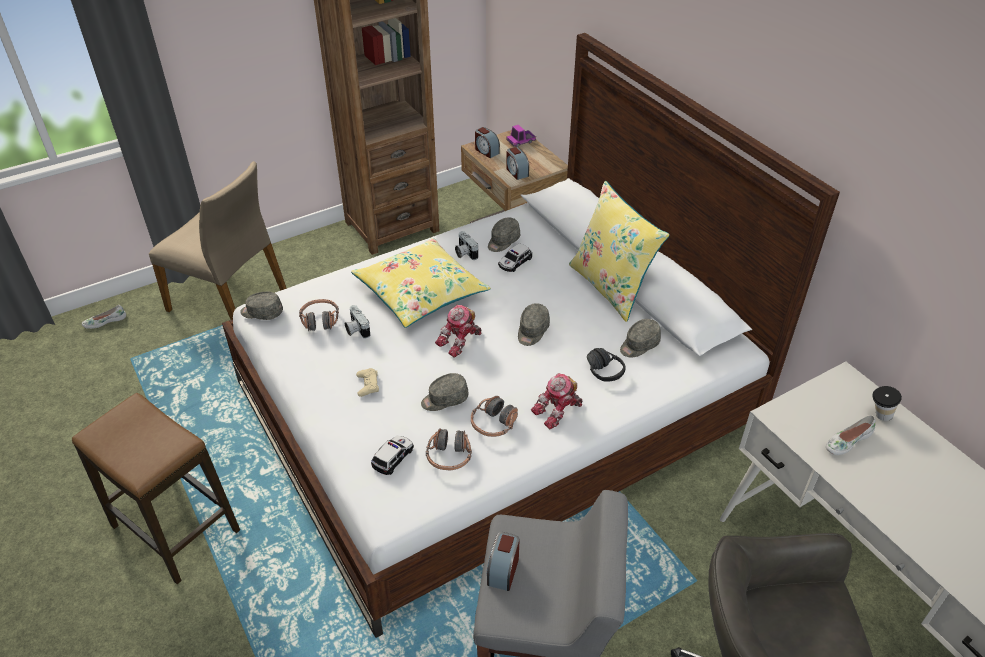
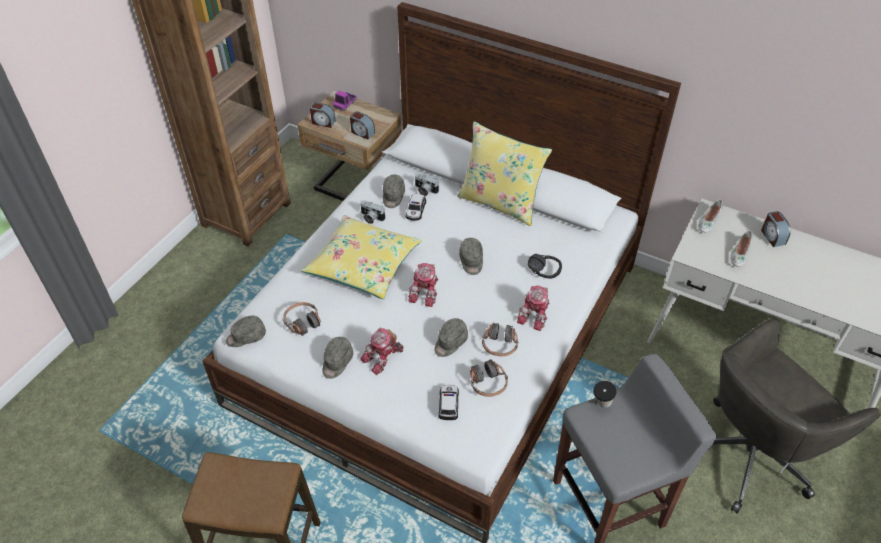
camera: 30 degrees left, 5 degrees up
(105, 321) = (42, 408): white shoe -> white shoe (708, 221)
(230, 301) = (151, 339): beige chair -> none
(356, 329) = (339, 317): camera -> camera (425, 190)
(367, 385) = (383, 357): beige game controller -> toy robot
(503, 570) = (601, 444): alarm clock -> alarm clock (772, 236)
(639, 345) = (553, 240): grey cap -> grey cap (337, 362)
(878, 416) = (745, 228): cup -> cup (601, 404)

